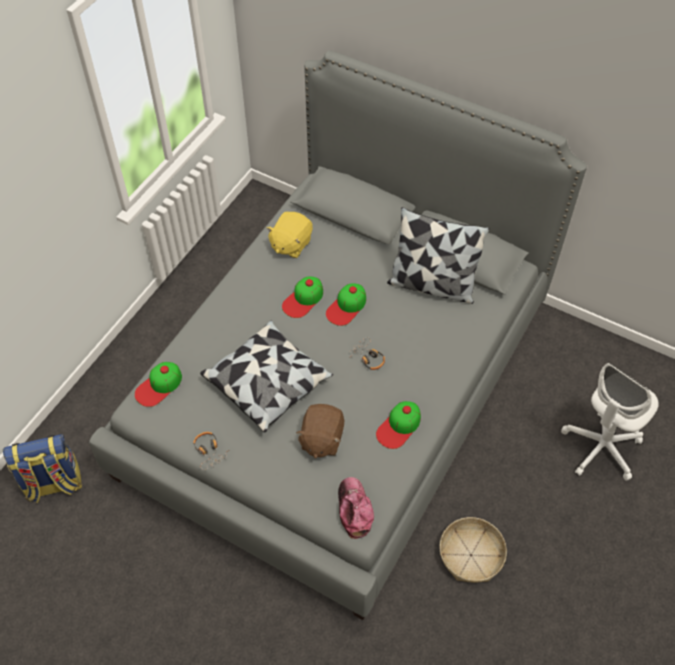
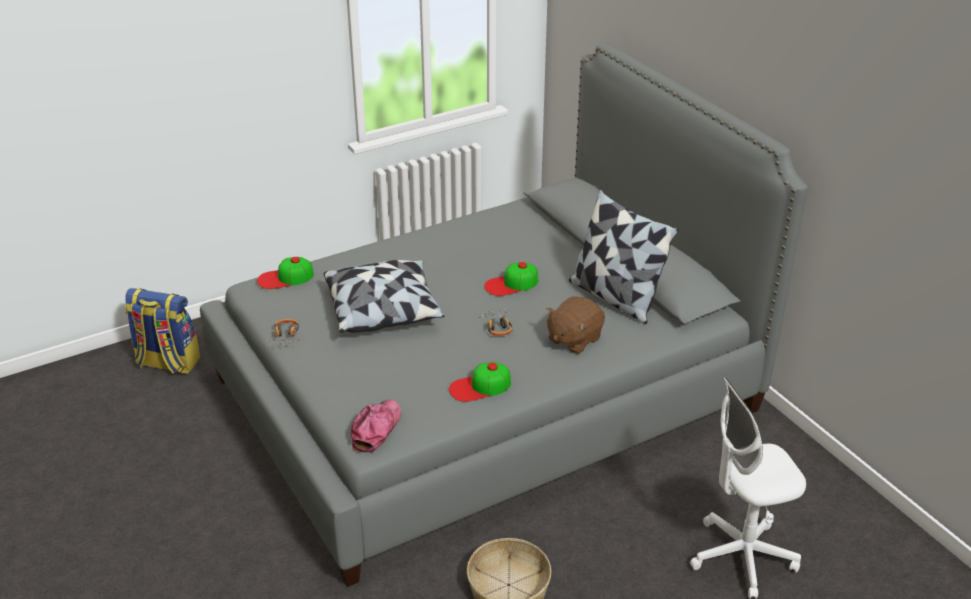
camera: 30 degrees right, 20 degrees down
(290, 244) = (499, 225): yellow plush toy -> none
(303, 299) = (474, 265): cap -> none
(321, 439) = (395, 367): brown plush toy -> brown plush toy (573, 339)

